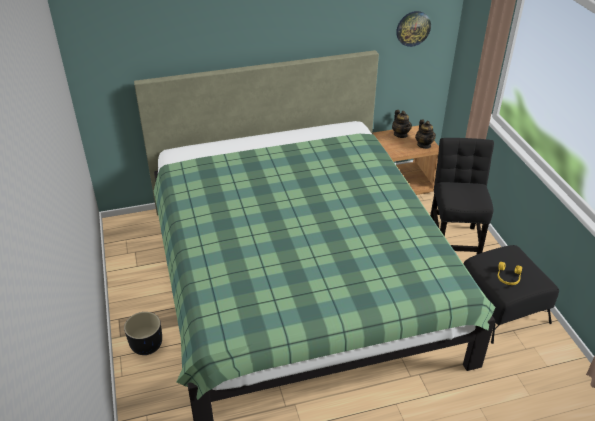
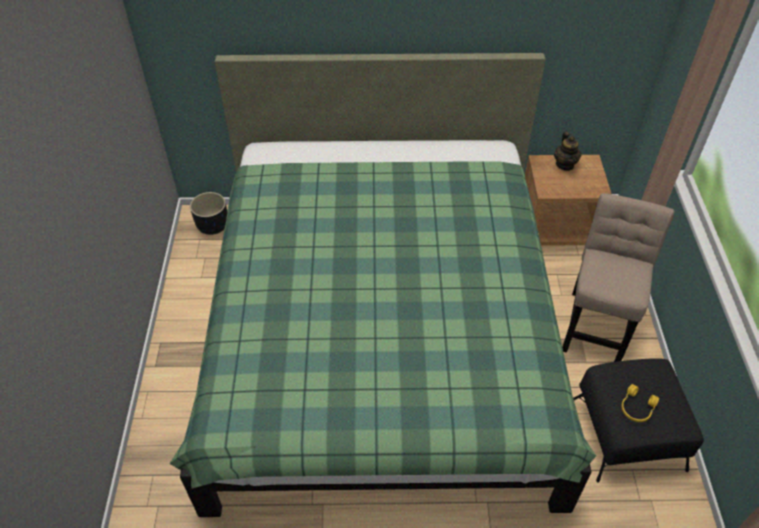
camera: 15 degrees right, 10 degrees up
(146, 344) = (180, 384): black planter -> black planter (213, 225)
(413, 28) = (602, 29): wall clock -> none
(424, 145) = (591, 186): teapot -> none
(453, 242) = (597, 323): black chair -> beige chair

